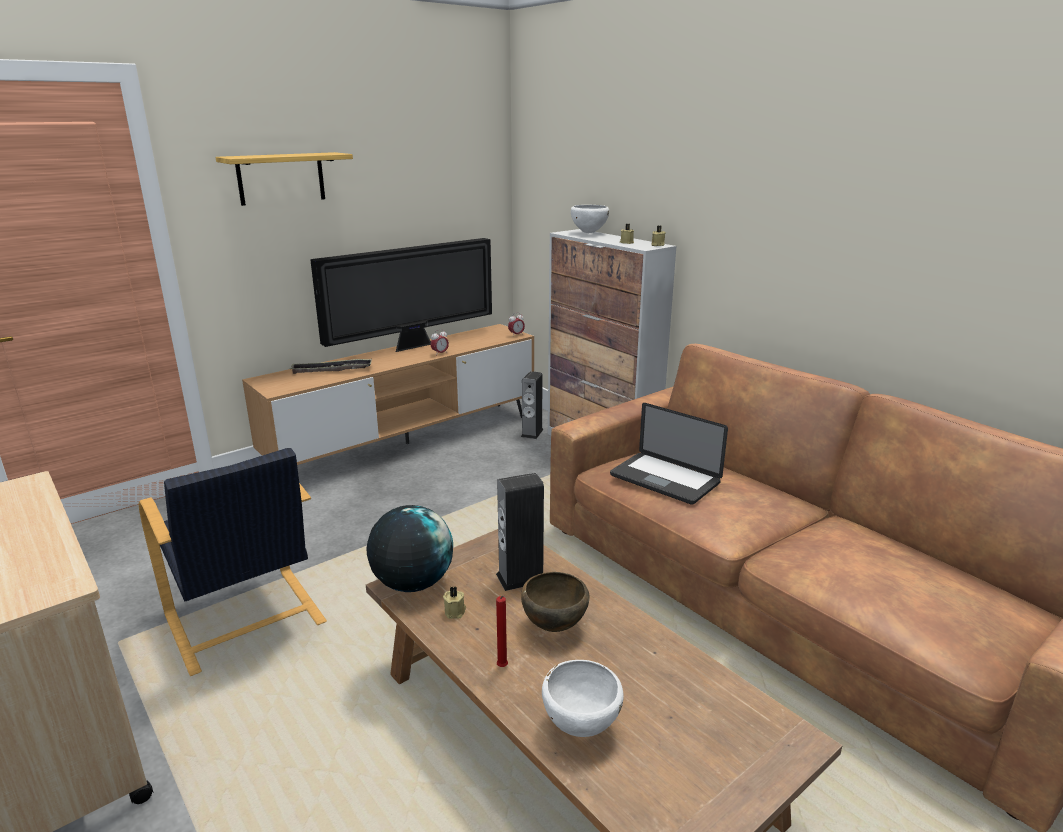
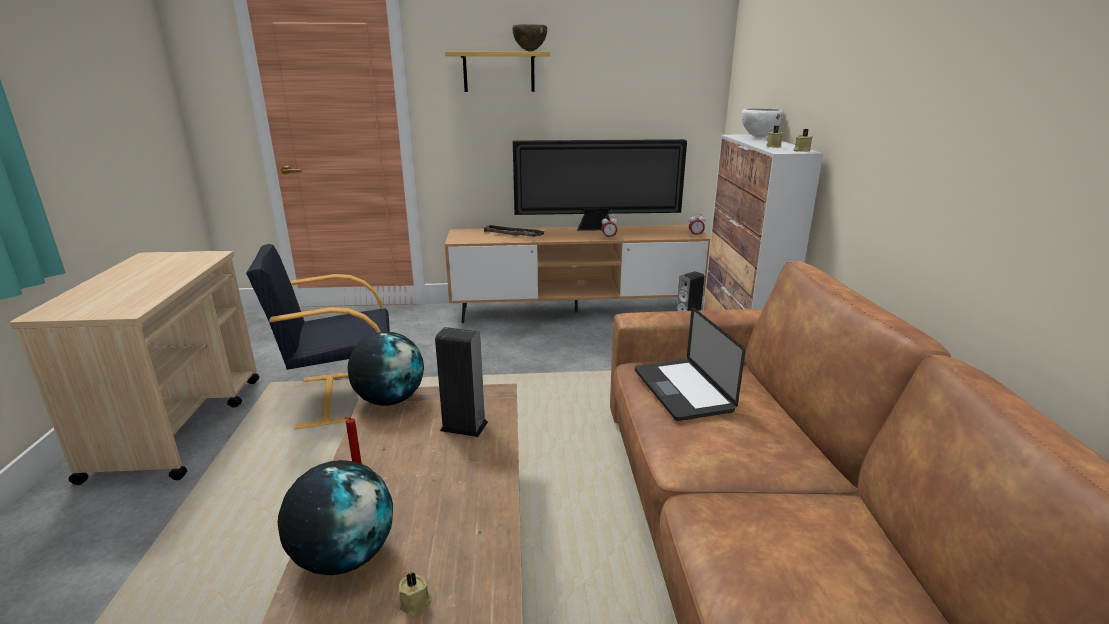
camera: 35 degrees right, 0 degrees up
(245, 620) = (341, 397): black armchair -> black armchair turned 75 degrees clockwise
(455, 611) = (387, 431): beige candle -> beige candle (416, 603)
(553, 626) = (434, 473): brown bowl -> brown bowl (529, 51)
(580, 726) = (344, 556): white bowl -> globe

